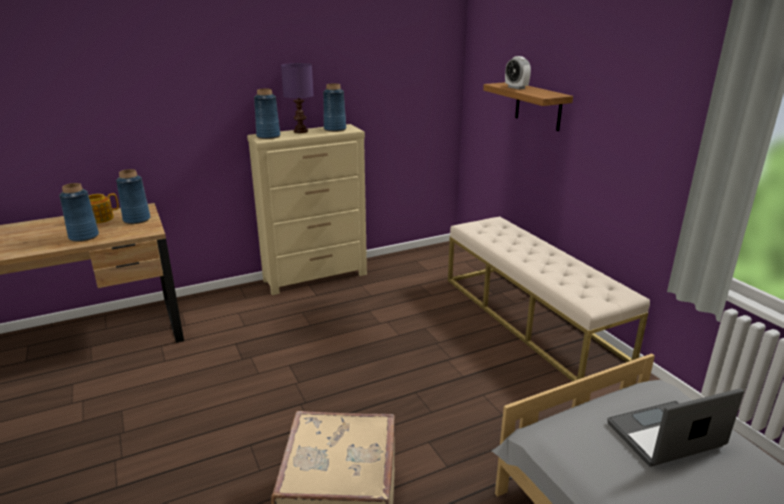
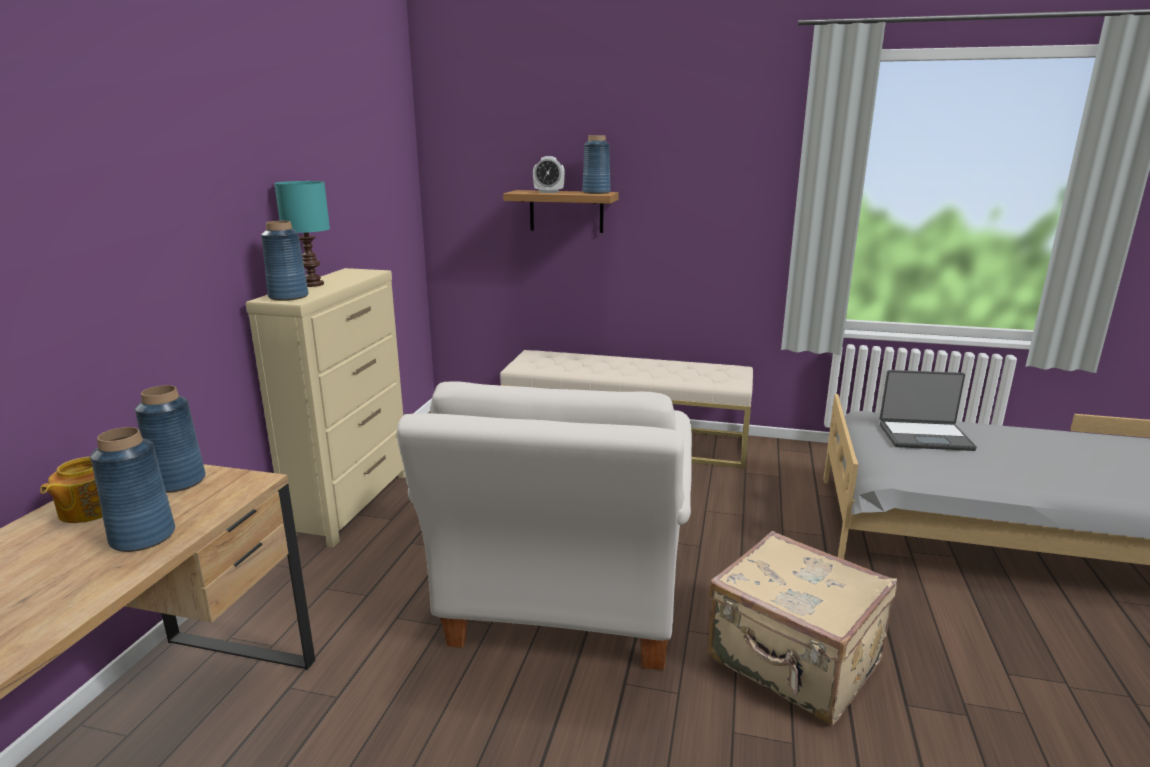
camera: 50 degrees left, 5 degrees down
(300, 131) = (311, 284): purple table lamp -> turquoise table lamp
(303, 387) = (565, 602): none -> white armchair
(334, 129) = (349, 275): blue vase -> blue vase (596, 192)
(666, 436) = (924, 436): laptop -> laptop turned 105 degrees counterclockwise

